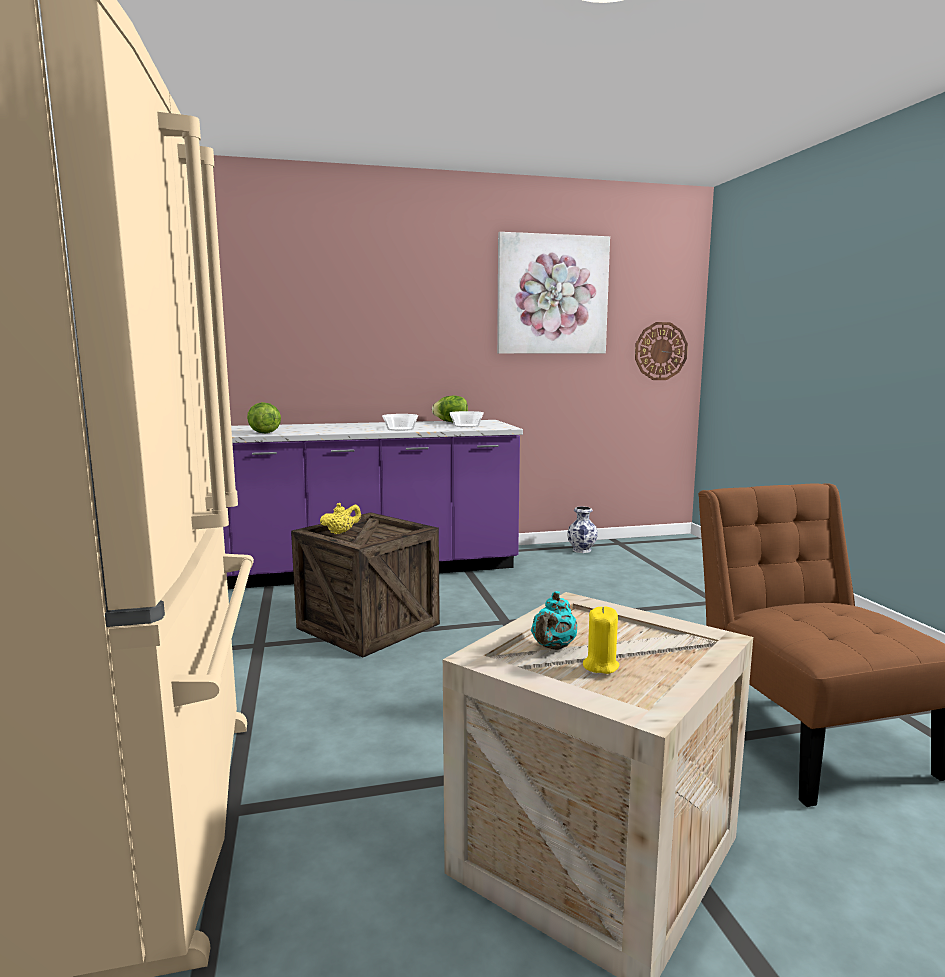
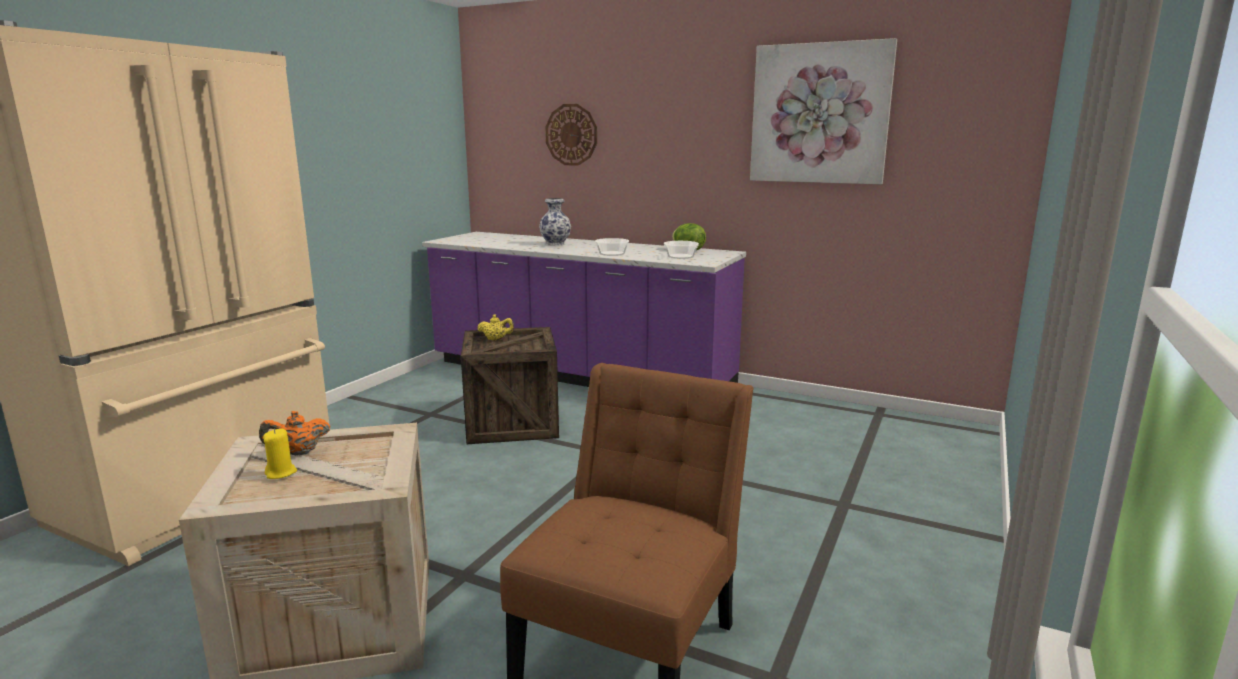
camera: 40 degrees right, 5 degrees up
(263, 433) = (507, 245): lettuce -> none
(553, 647) = (298, 453): turquoise teapot -> orange teapot
(582, 550) = (819, 410): vase -> vase (556, 244)
(660, 351) = (968, 183): wall clock -> wall clock (571, 135)

